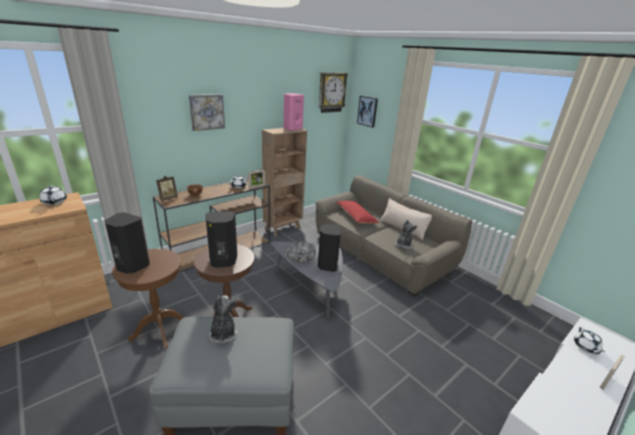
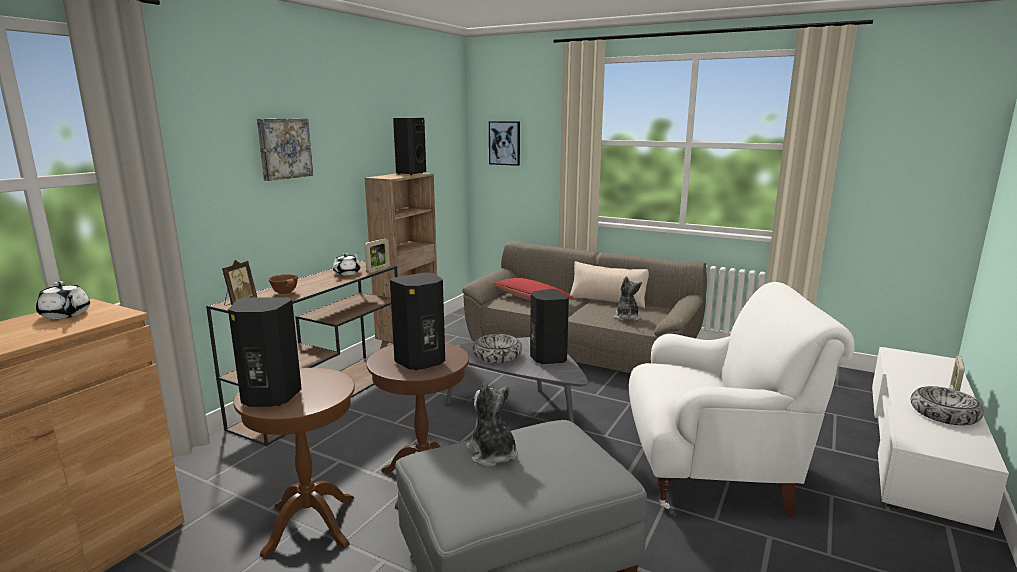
camera: 20 degrees left, 10 degrees down
(292, 129) = (410, 173): pink speaker -> black speaker
(331, 92) = (446, 119): wall clock -> none
(395, 372) = (713, 473): none -> white armchair
(581, 397) = (944, 414): none -> bowl
(586, 347) = (908, 371): white teapot -> none

